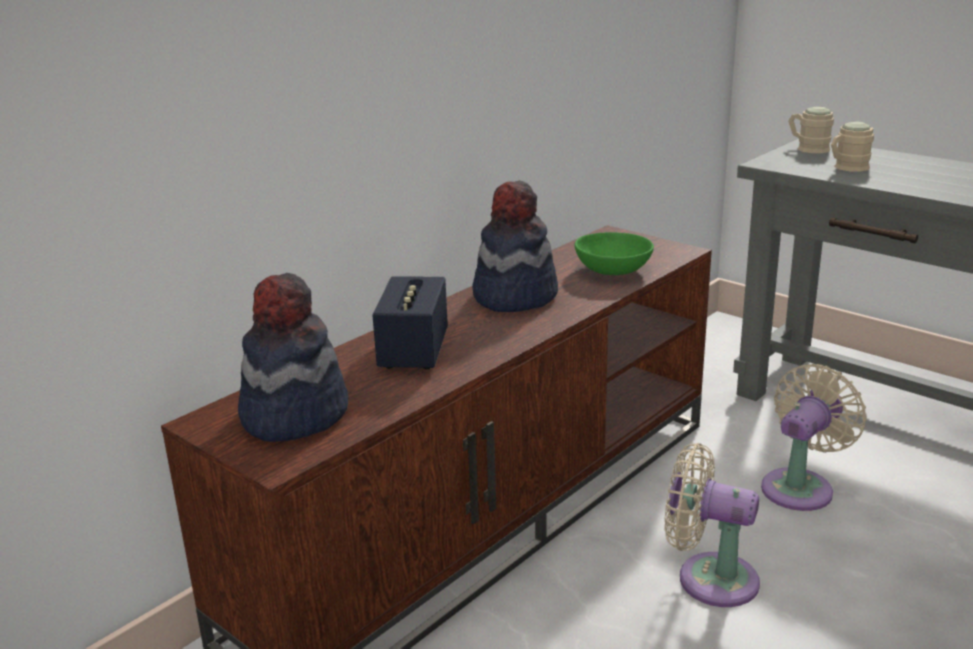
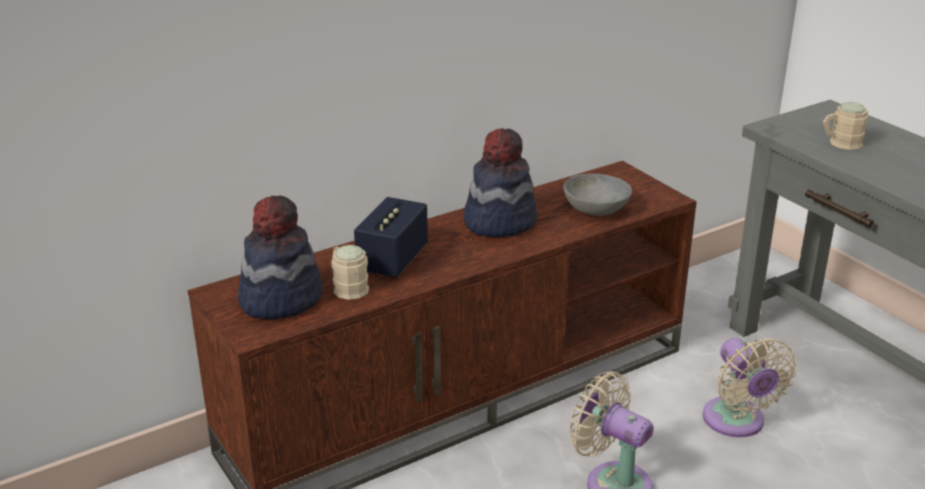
camera: 15 degrees right, 5 degrees up
(613, 270) = (596, 209): green bowl -> grey bowl
(800, 487) = (736, 422): beige fan -> beige fan turned 105 degrees clockwise
(807, 148) = (824, 114): beige mug -> beige mug (347, 286)

